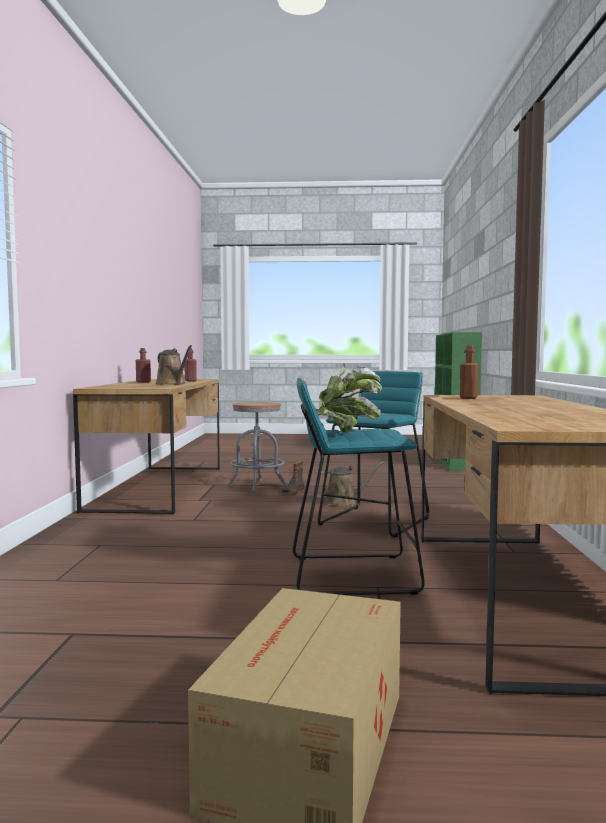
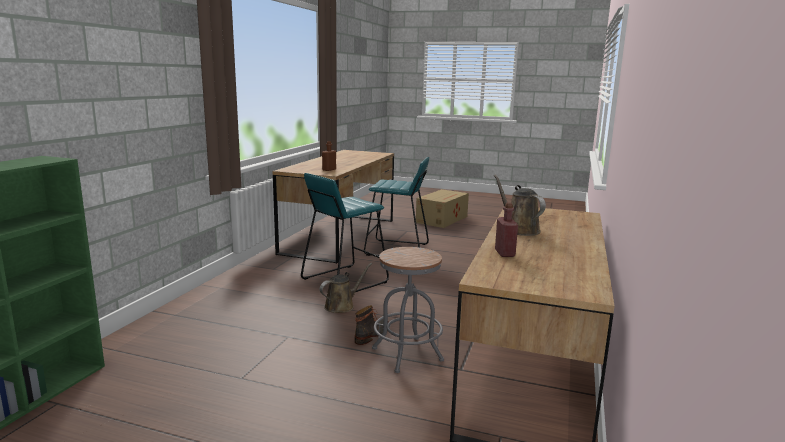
camera: 165 degrees left, 10 degrees up
(143, 382) = (570, 247): red bottle -> none
(344, 503) = (341, 306): brown watering can -> brown watering can turned 135 degrees clockwise
(345, 433) = (404, 183): potted plant -> none

